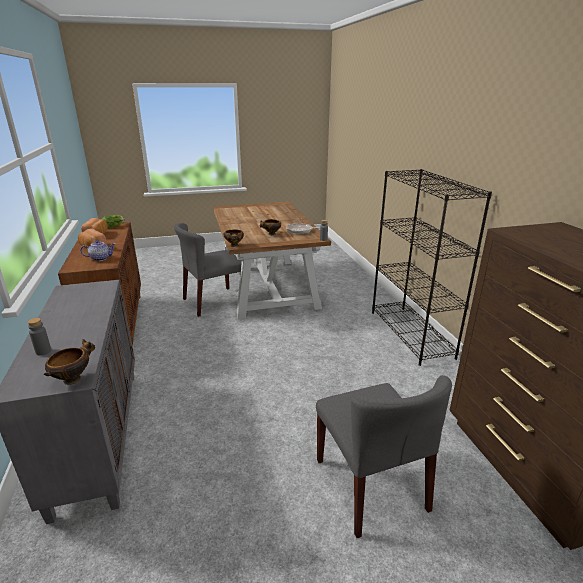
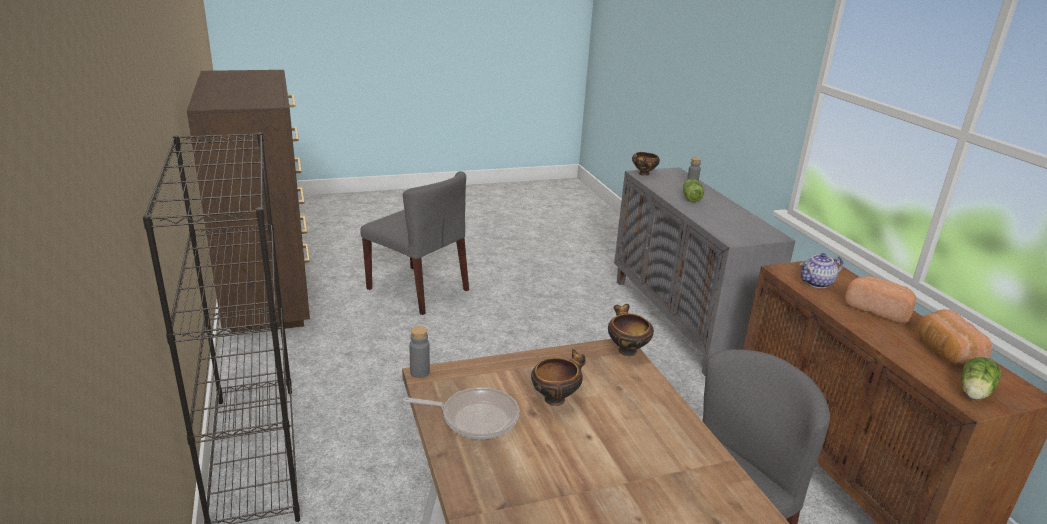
camera: 175 degrees right, 0 degrees up
(72, 332) = (690, 197): none -> lettuce
(371, 485) = (418, 289): grey chair -> grey chair turned 150 degrees clockwise

